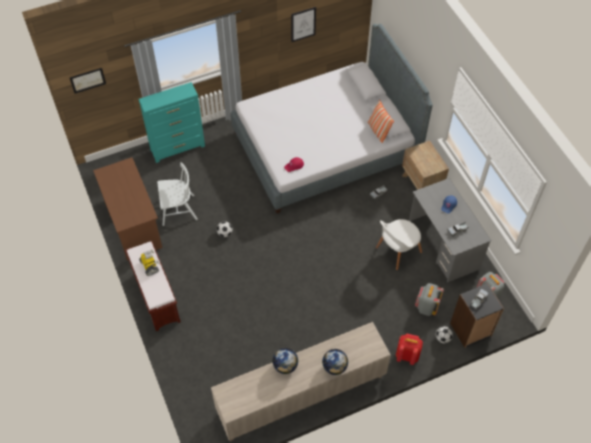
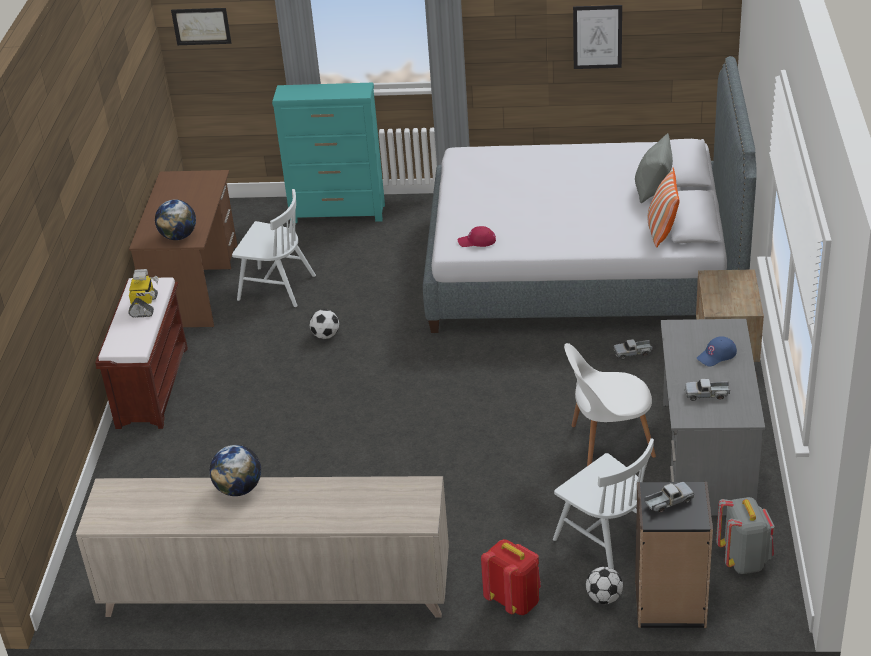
camera: 30 degrees right, 20 degrees down
(334, 367) = (322, 518): globe -> globe (179, 236)
(358, 103) = (653, 189): none -> grey pillow
(426, 307) = (605, 540): grey backpack -> white chair

